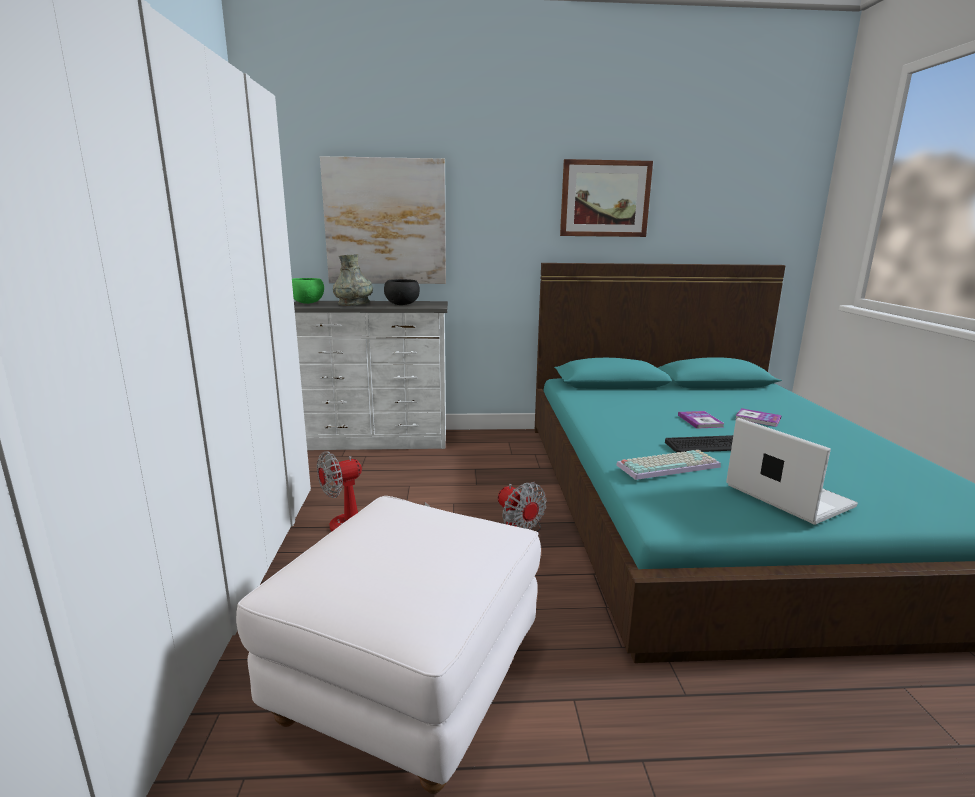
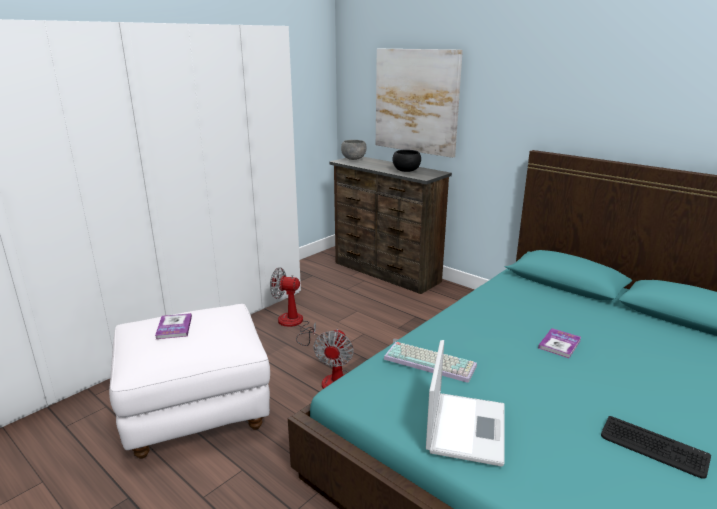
camera: 45 degrees right, 5 degrees up
(307, 303) = (354, 159): green bowl -> grey bowl
(354, 304) = (378, 165): grey vase -> none
(377, 441) = (386, 273): white dresser -> brown dresser
(605, 199) = (609, 91): picture -> none
(706, 445) = (504, 364): keyboard -> keyboard (653, 447)
(757, 419) = (633, 367): book -> book (174, 327)

